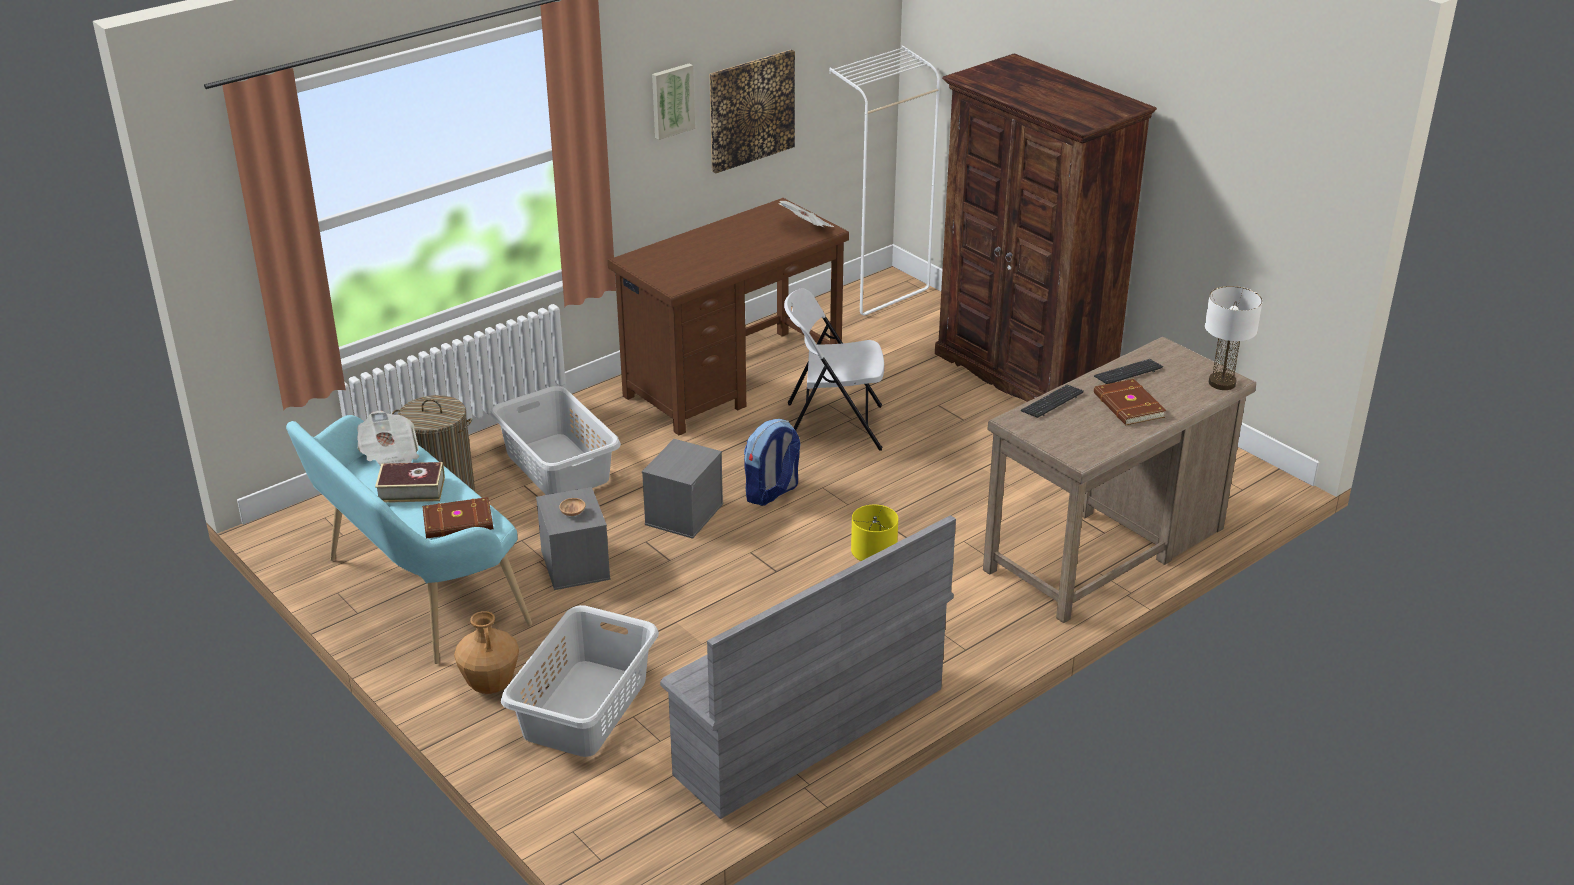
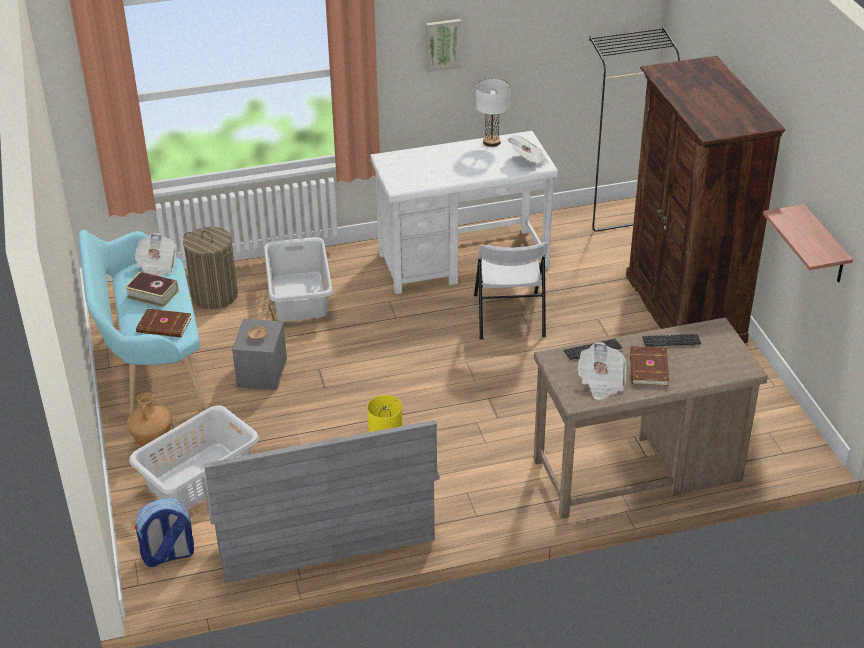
camera: 25 degrees right, 5 degrees up
(683, 513) = (357, 355): grey storage box -> none
(733, 380) = (463, 260): brown desk -> white desk
(751, 110) = (516, 60): picture -> none
(771, 493) = (428, 356): backpack -> backpack (168, 555)
(833, 426) = (508, 315): white chair -> white chair turned 120 degrees counterclockwise
(879, 292) = (620, 215): white clothes rack -> black clothes rack
(1090, 432) = (601, 382): none -> newspaper
(1222, 383) = (738, 369): table lamp -> table lamp (491, 142)
(1242, 230) = (825, 246): none -> shelf

